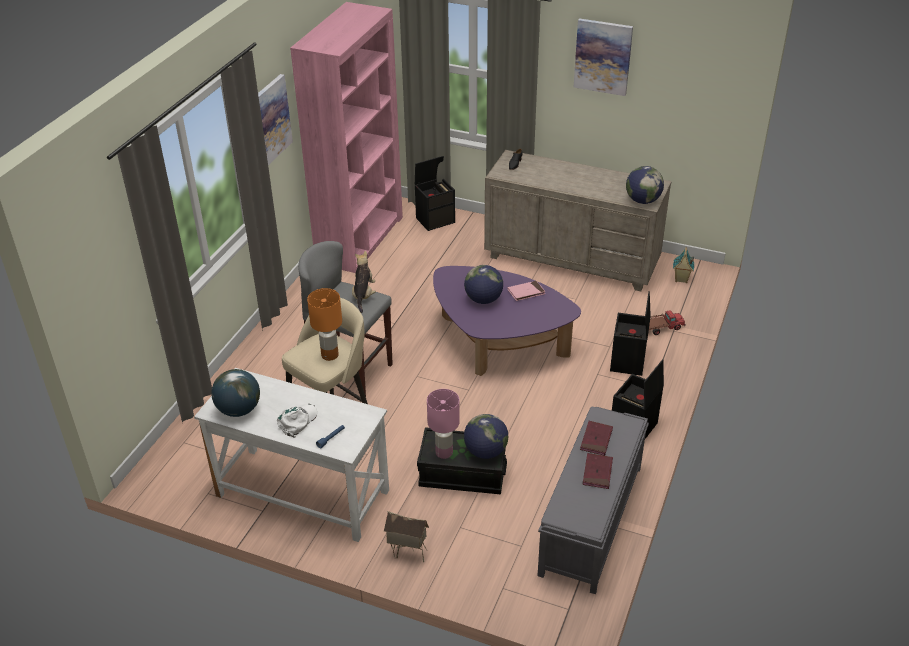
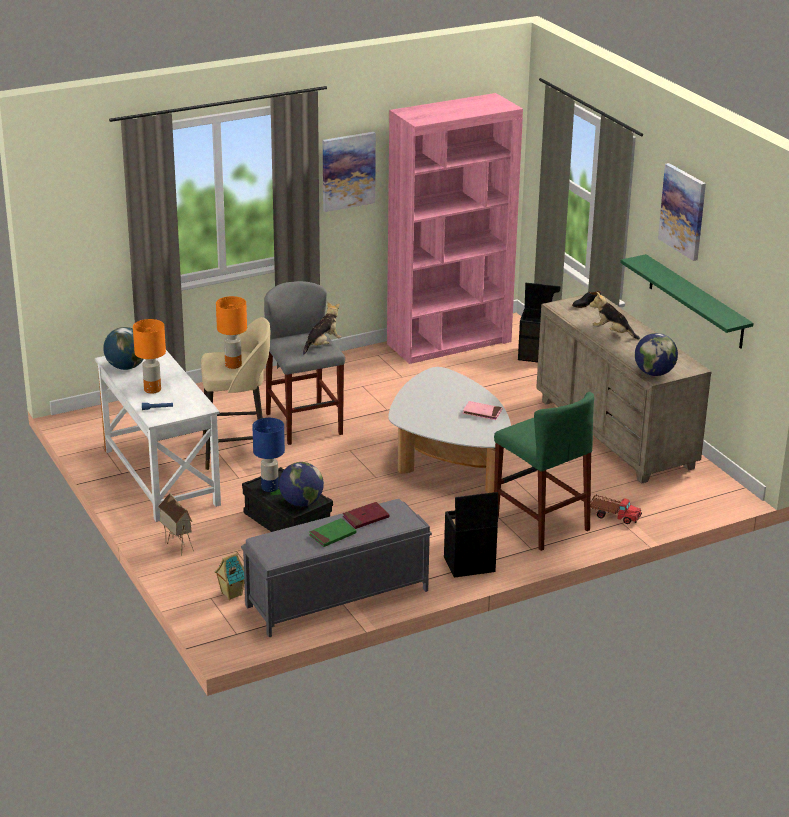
camera: 40 degrees right, 10 degrees down
(297, 421) = (152, 390): white cap -> orange table lamp
(444, 453) = (269, 488): pink table lamp -> blue table lamp
(483, 300) = (438, 402): globe -> none
(498, 344) = (448, 460): purple coffee table -> white coffee table
(567, 180) = (612, 333): none -> plush toy
(597, 472) = (332, 535): red book -> green book
(626, 129) = (696, 302): none -> green shelf
(628, 362) = (540, 523): black storage box -> green stool
(681, 279) = (697, 492): toy house -> toy house (231, 594)

